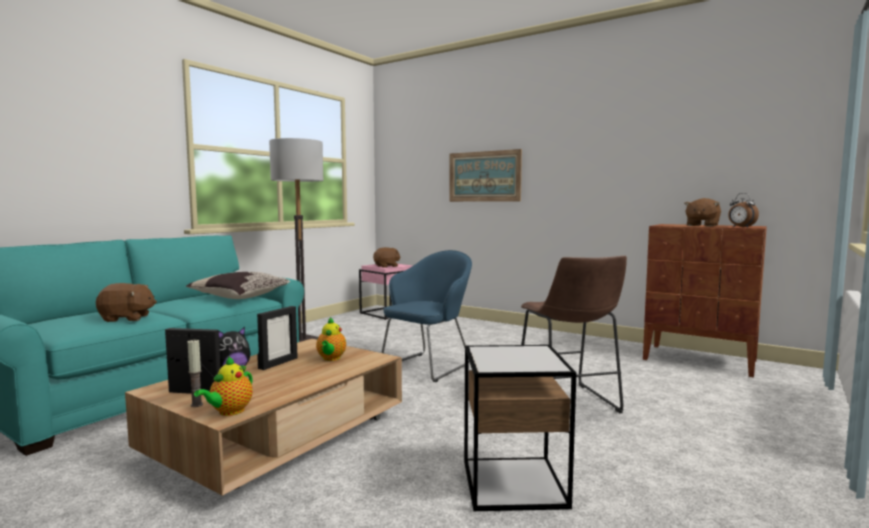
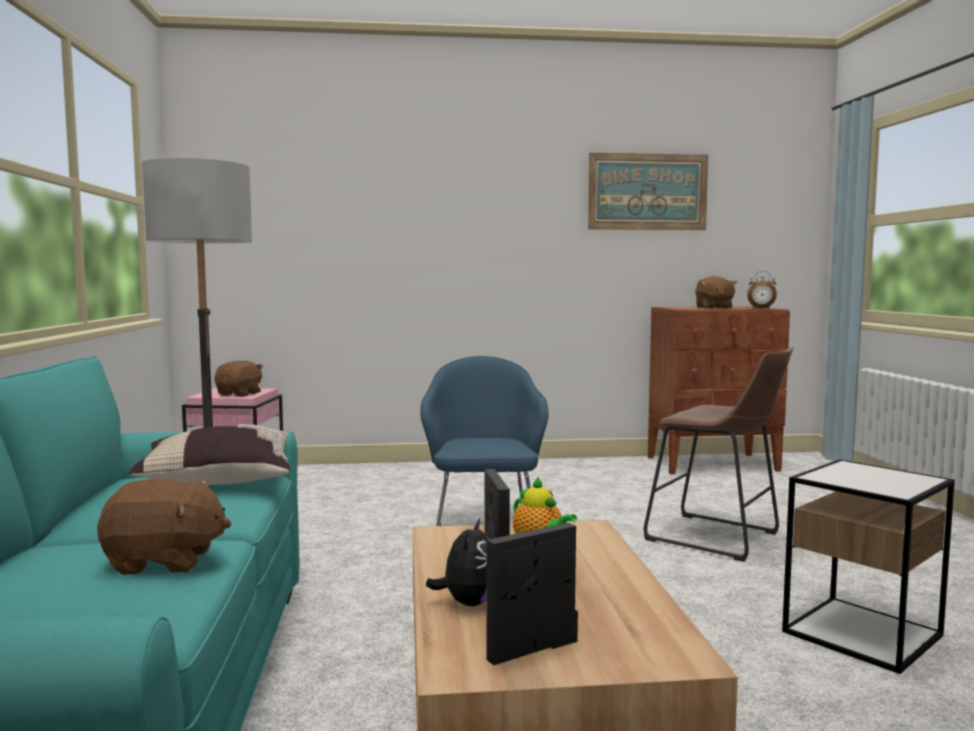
camera: 40 degrees left, 0 degrees up
(127, 318) = (164, 562): brown plush toy -> brown plush toy turned 45 degrees clockwise
(196, 405) = (597, 662): candle -> none
(229, 412) = (668, 652): teapot -> none
(484, 176) = (398, 240): picture -> picture (647, 192)

